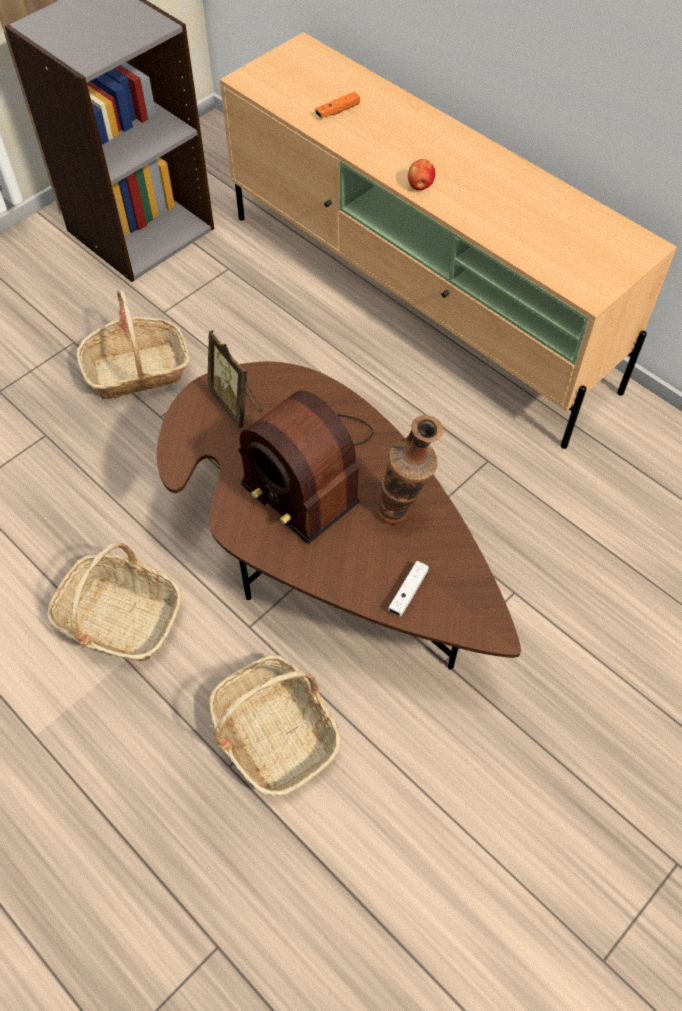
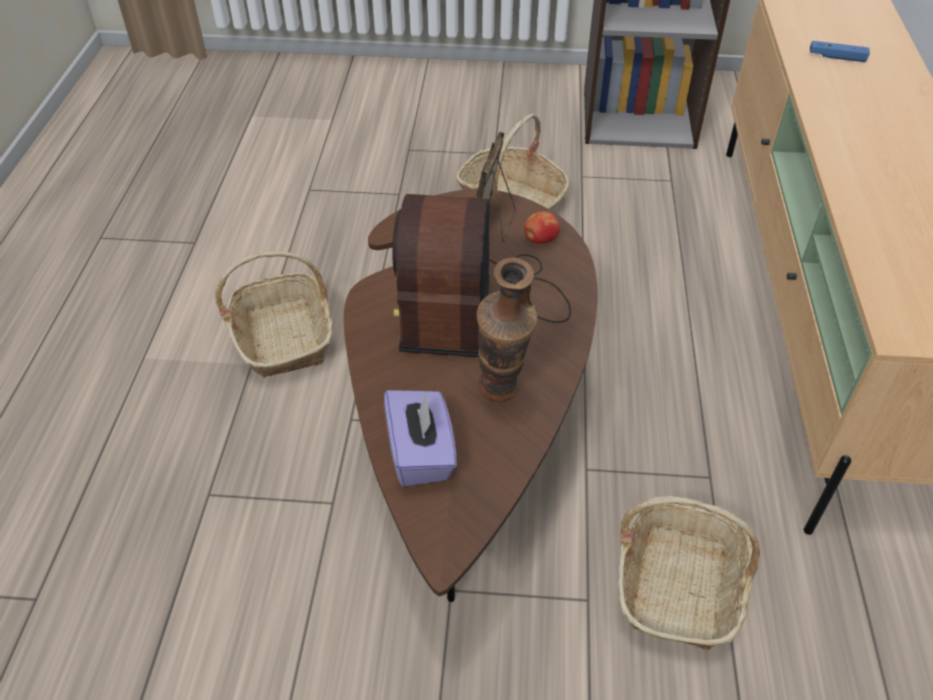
camera: 50 degrees right, 10 degrees down
(274, 733) = (265, 505): basket -> basket (678, 583)
(337, 111) = (837, 57): orange game controller -> blue game controller
(408, 592) = (421, 454): white game controller -> purple tissue box
(420, 186) = (837, 146): apple -> apple (540, 240)

